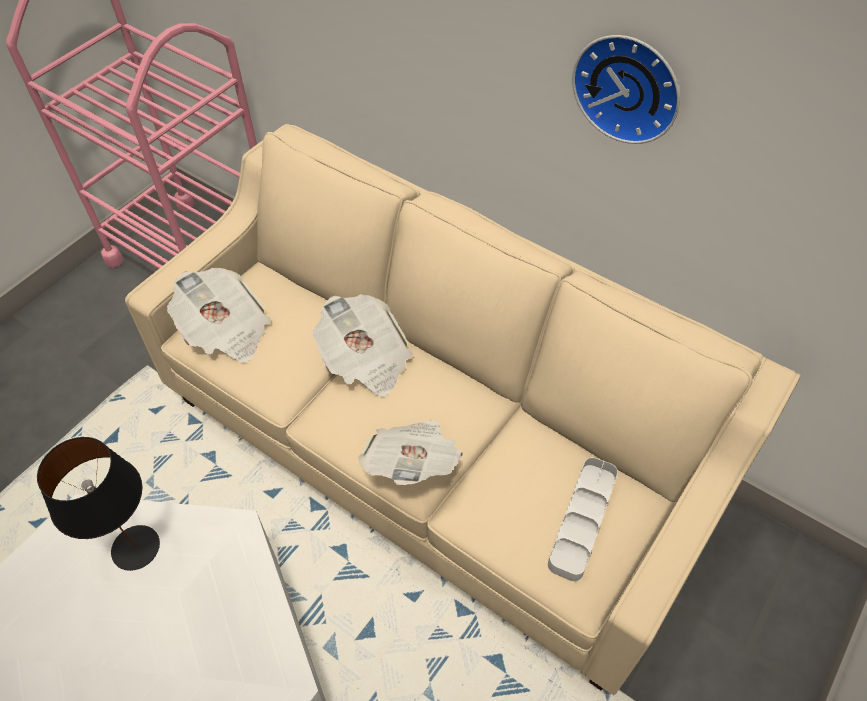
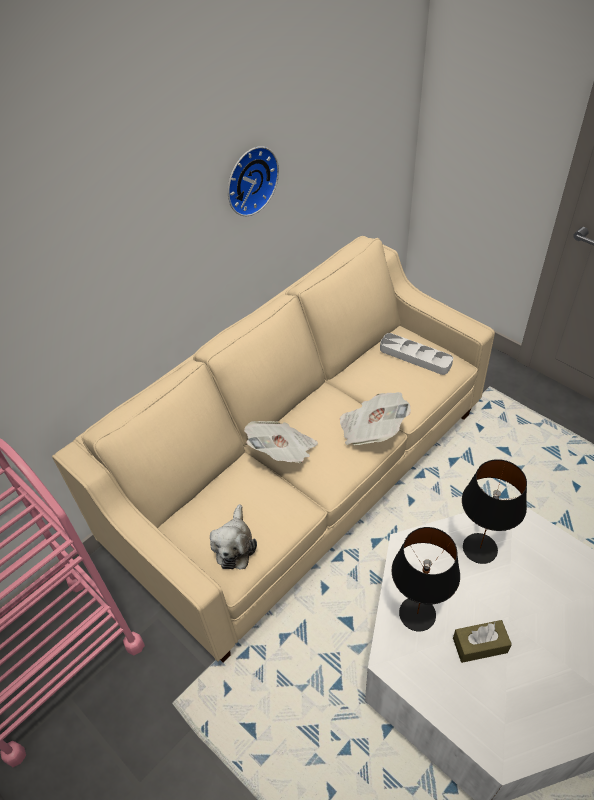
camera: 80 degrees left, 5 degrees down
(82, 627) = (480, 645): none -> brown tissue box
(226, 331) = (234, 545): newspaper -> plush toy
(228, 632) = (479, 548): none -> black table lamp

